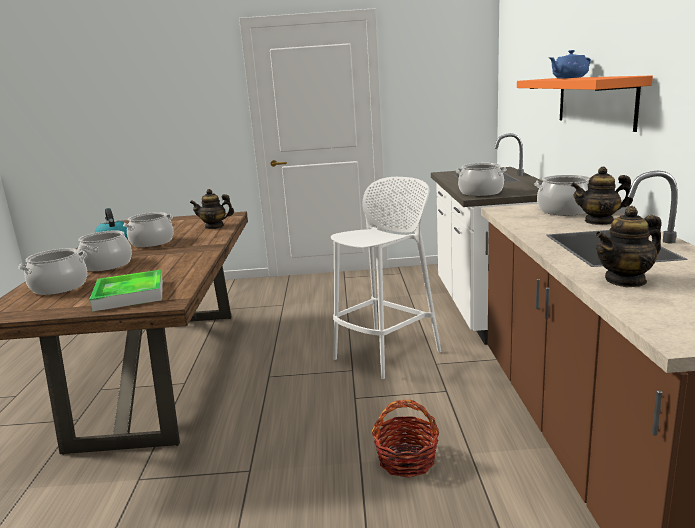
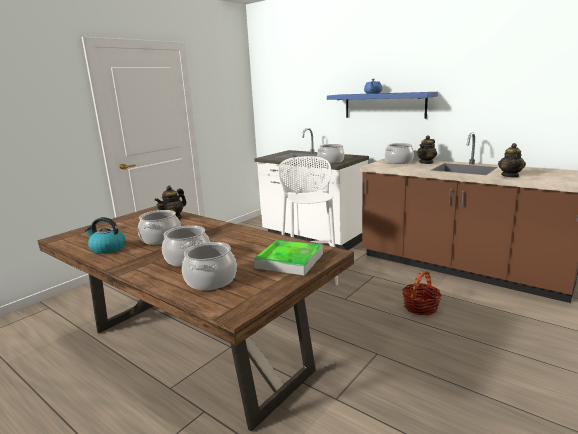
camera: 50 degrees left, 0 degrees up
(595, 101) = (384, 105): orange shelf -> blue shelf

